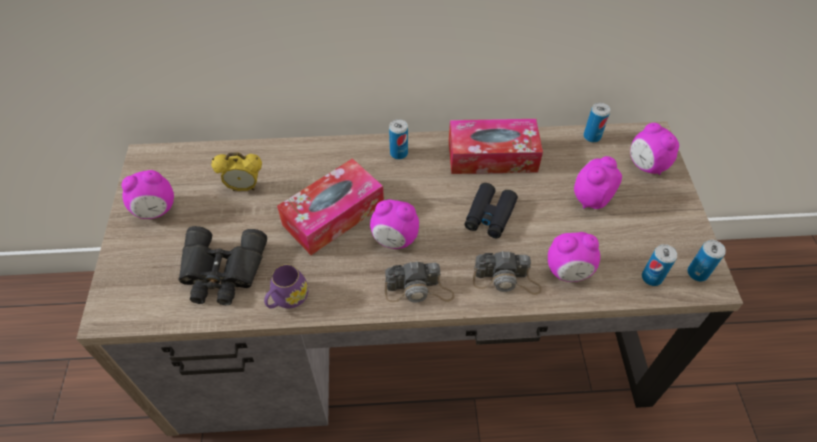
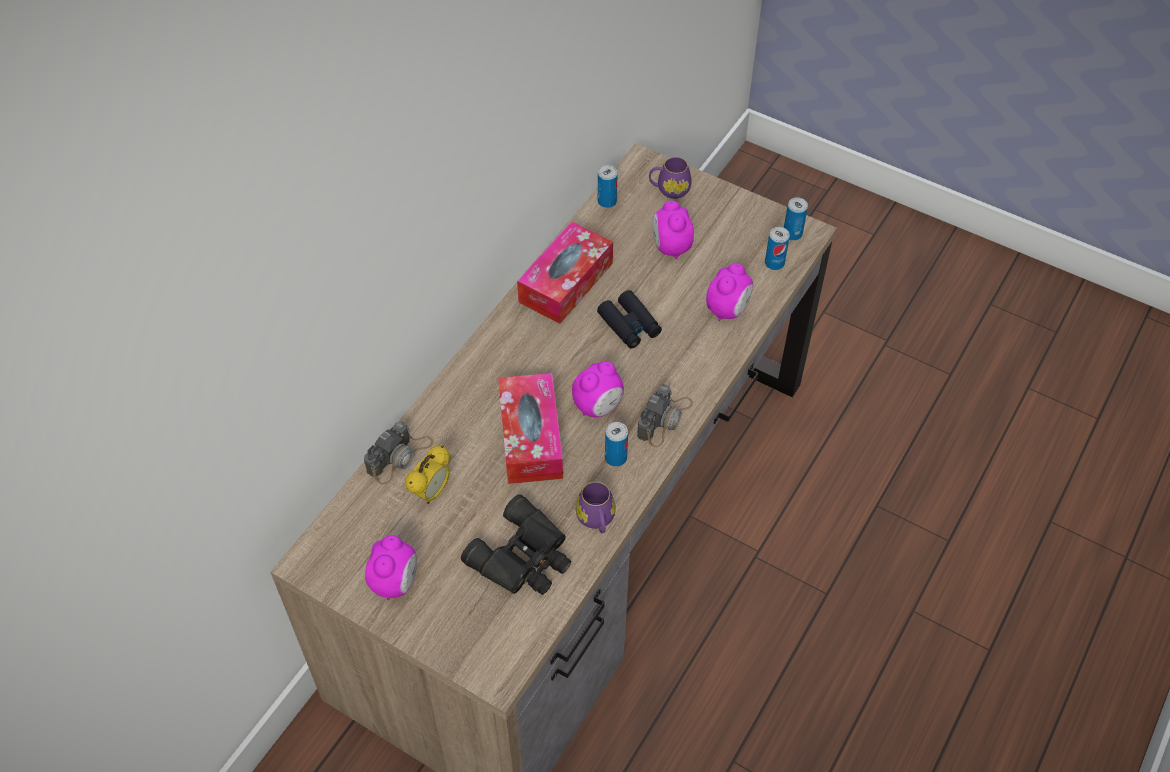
camera: 55 degrees left, 0 degrees up
(399, 153) = (499, 347): can -> can (615, 458)
(506, 280) = (703, 354): camera -> camera (400, 456)
(646, 166) = (669, 190): alarm clock -> purple mug

